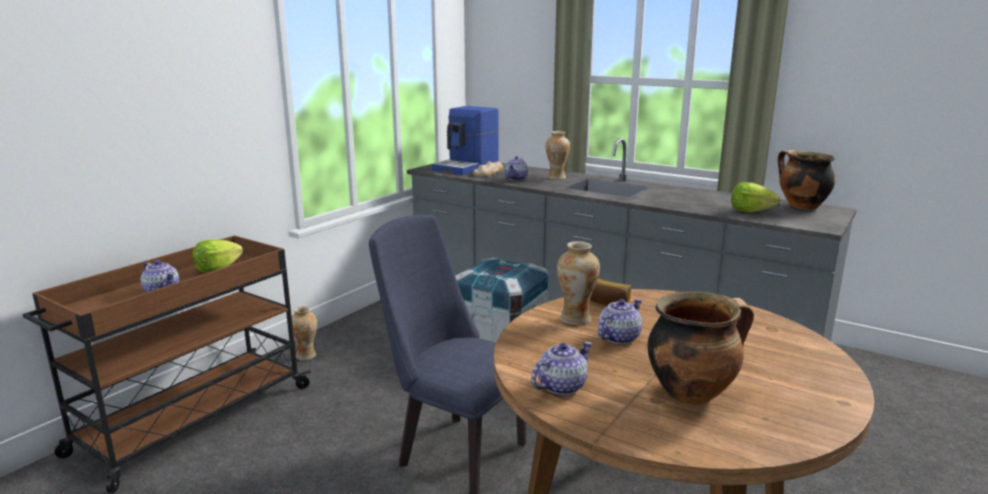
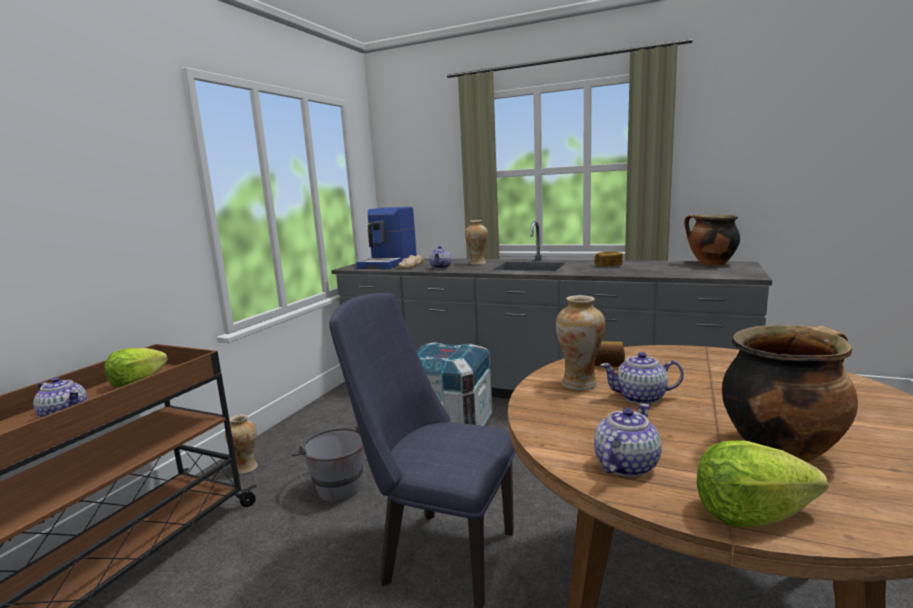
camera: 10 degrees left, 5 degrees down
(380, 382) = (335, 485): none -> grey bucket
(618, 337) = (641, 397): teapot -> teapot turned 120 degrees counterclockwise
(689, 196) = (608, 266): none -> bread
(750, 211) = (673, 270): lettuce -> lettuce (750, 514)

